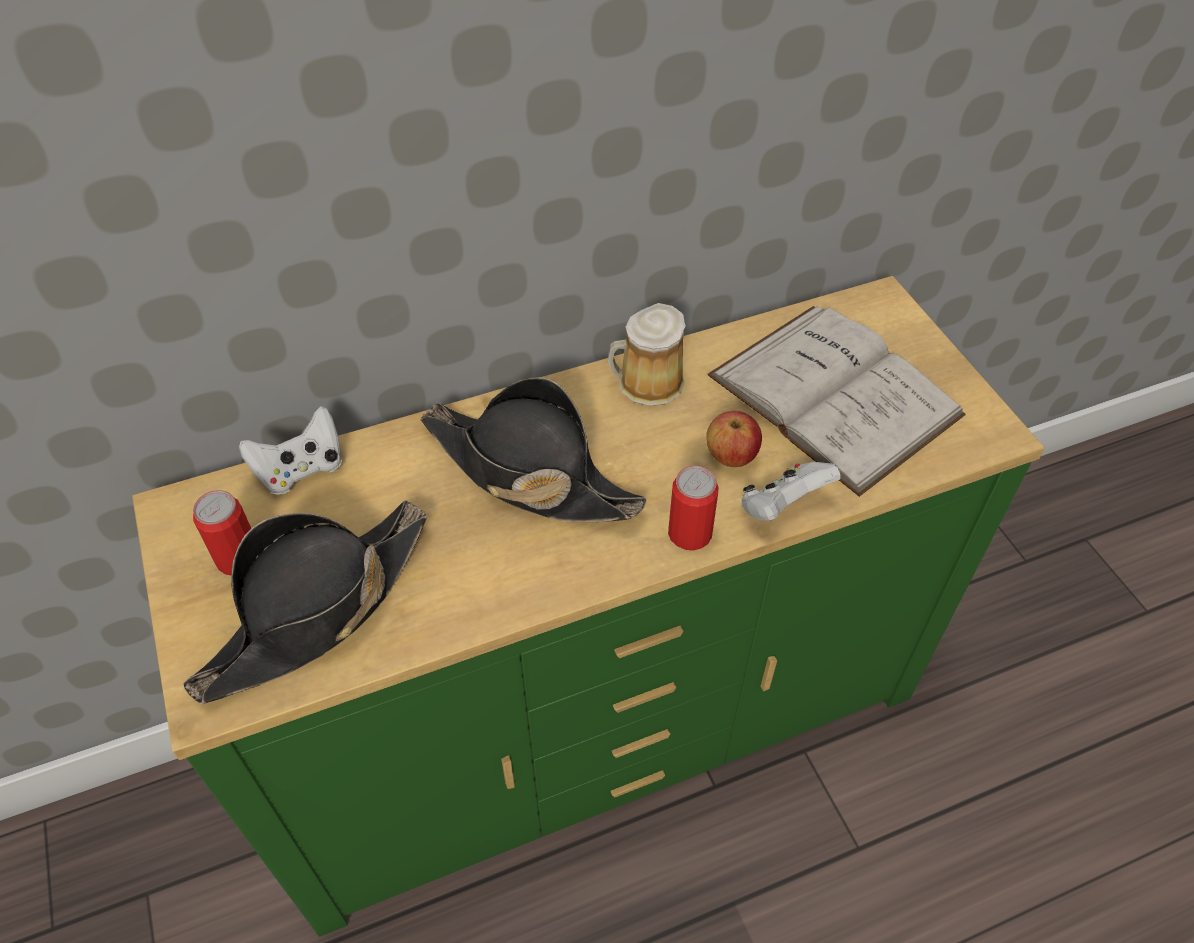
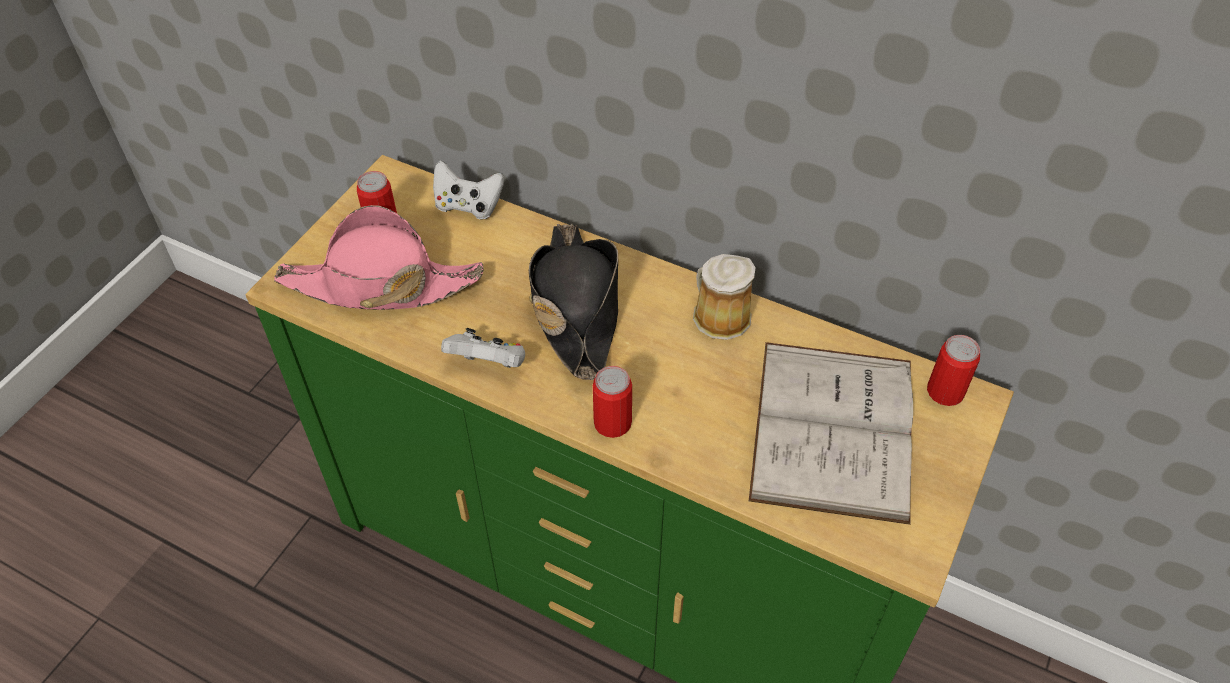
camera: 50 degrees right, 0 degrees up
(316, 610) = (380, 284): black hat -> pink hat
(731, 456) = (704, 404): apple -> none
(782, 507) = (690, 460): white game controller -> white game controller (489, 364)
(859, 309) = (945, 392): none -> can

